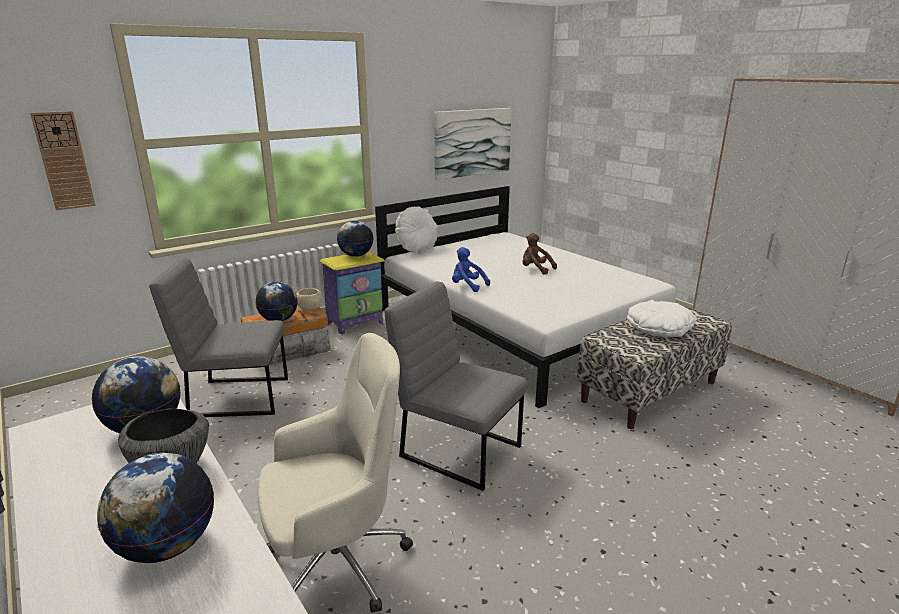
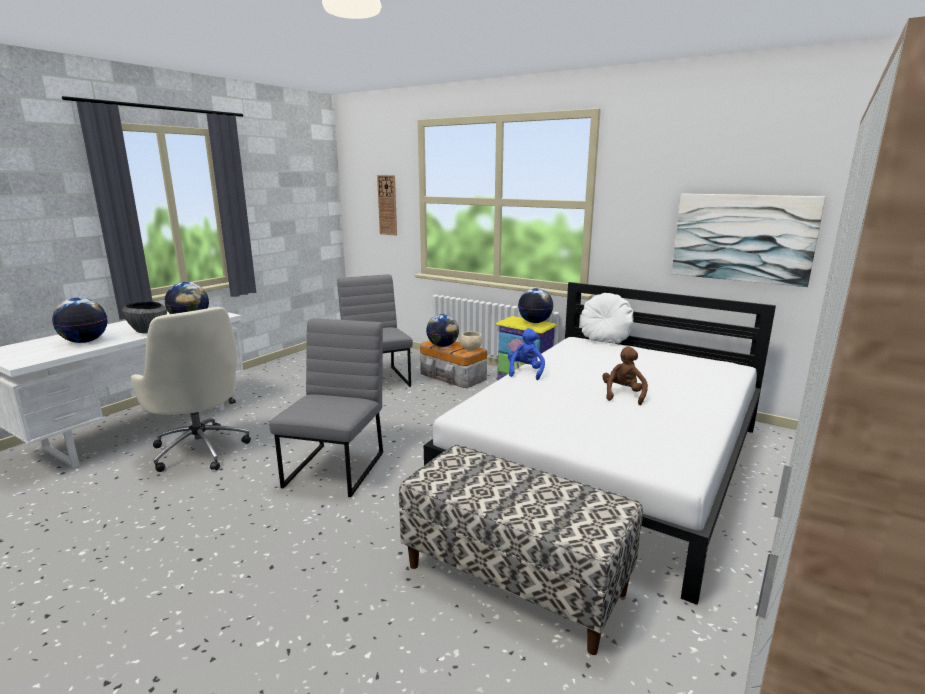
camera: 70 degrees right, 5 degrees down
(658, 328) = (521, 491): white pillow -> none

